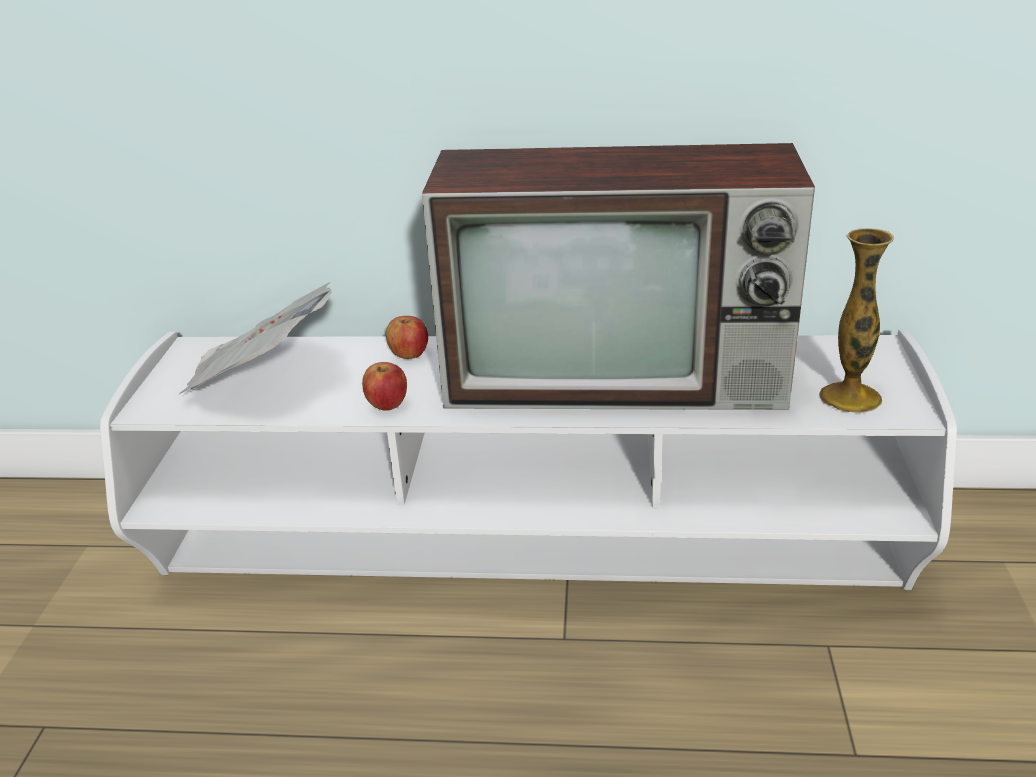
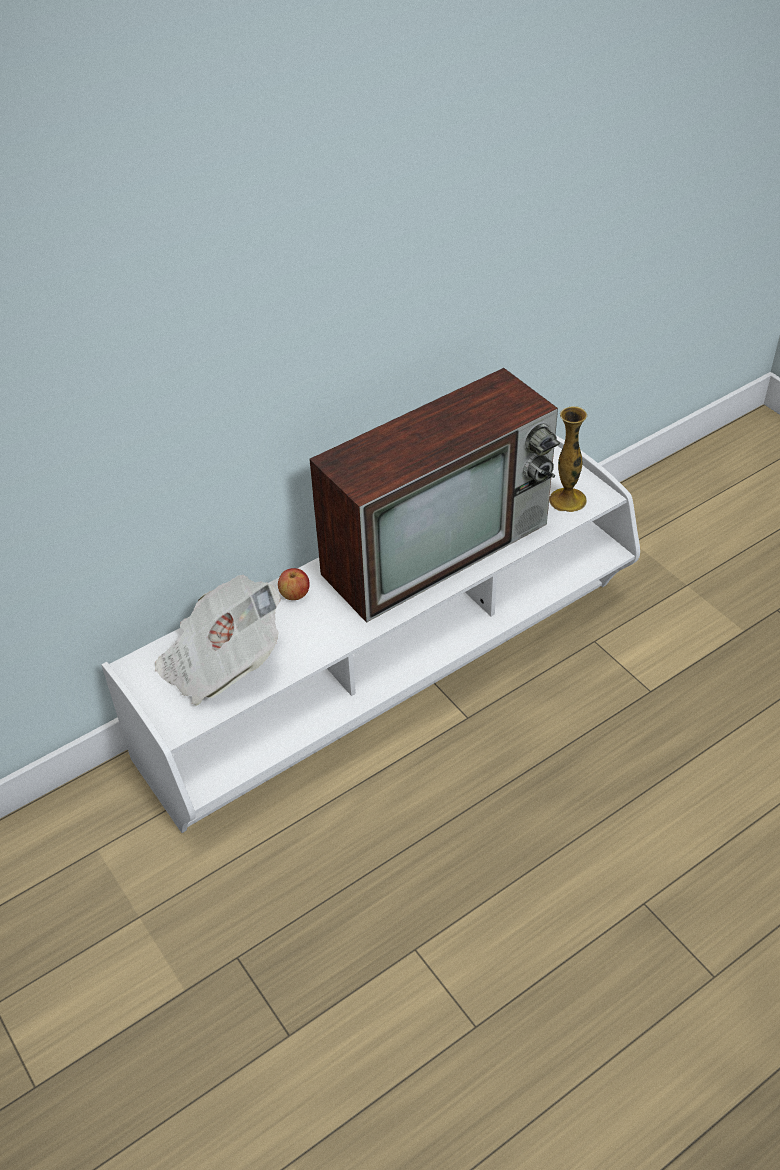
camera: 40 degrees left, 15 degrees up
(387, 405) = (330, 638): apple -> none

